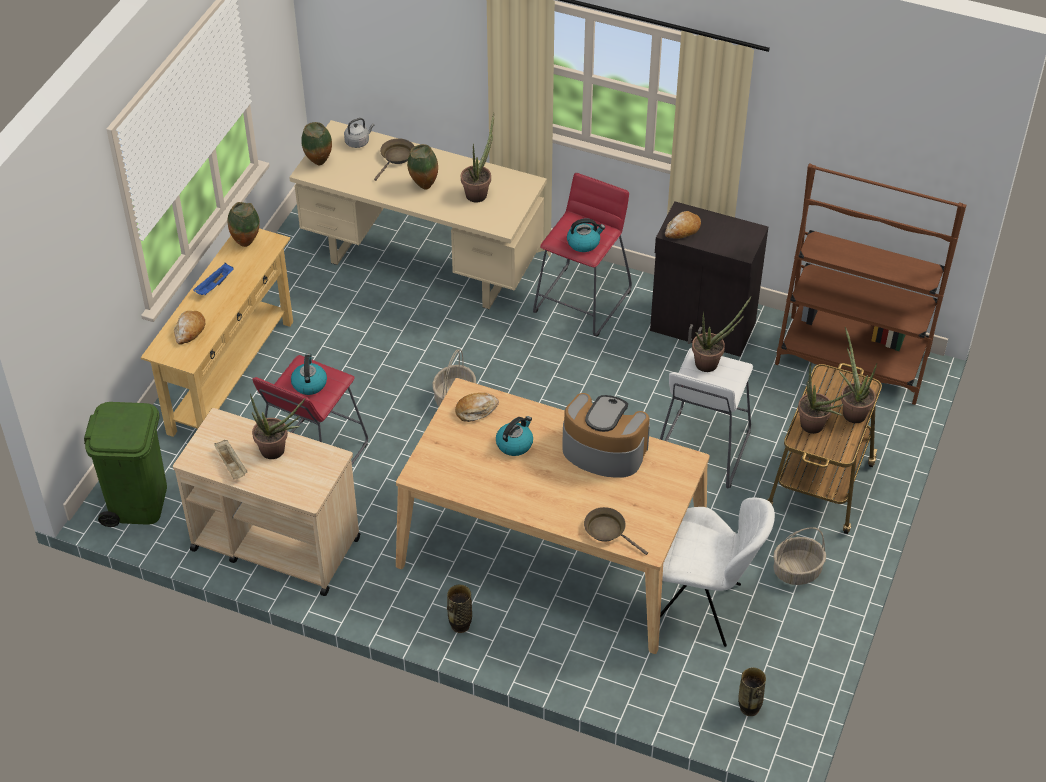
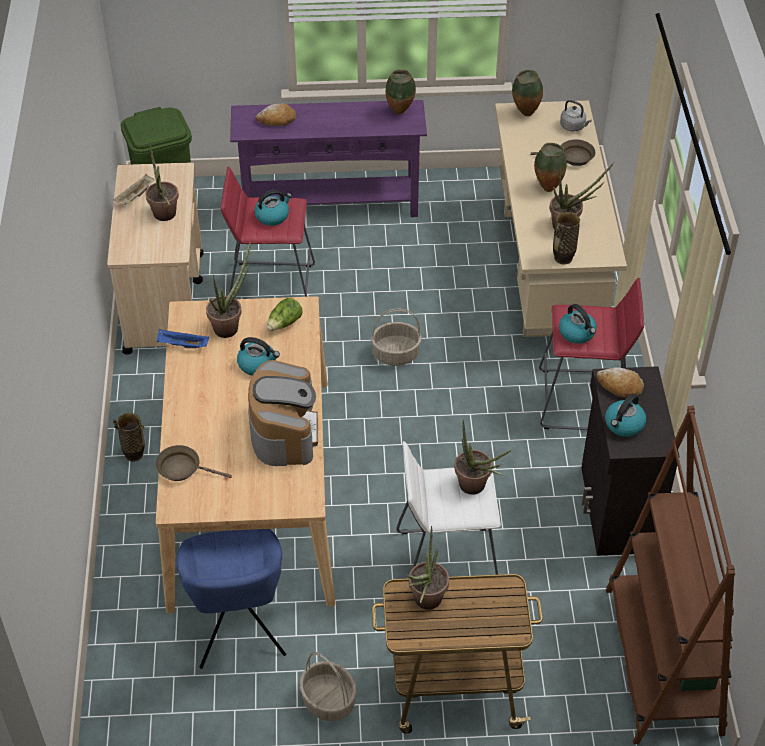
camera: 65 degrees right, 0 degrees up
(215, 286) = (337, 114): blue tray -> blue tray (182, 345)
(230, 376) = (331, 205): beige console table -> purple console table
(476, 410) = (284, 323): bread -> lettuce
(608, 531) = (182, 468): brown frying pan -> brown frying pan turned 90 degrees counterclockwise
(699, 608) = (238, 630): white chair -> blue chair
(722, 243) = (624, 425): none -> kettle
(749, 708) = (132, 714): vase -> vase (563, 258)
(851, 410) = (469, 628): potted plant -> potted plant (230, 326)

